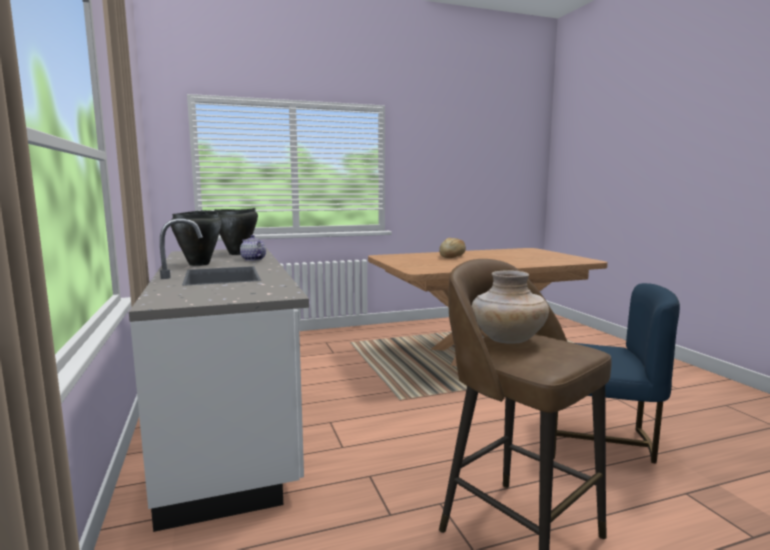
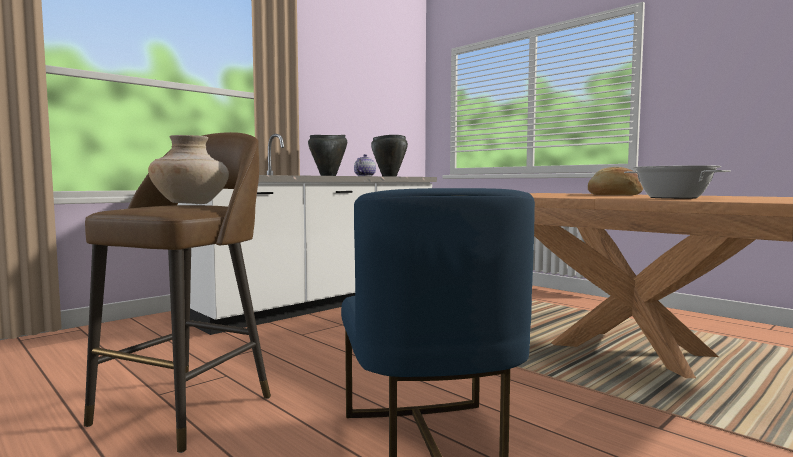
camera: 65 degrees right, 5 degrees down
(518, 260) = (673, 198): none -> cooking pot

